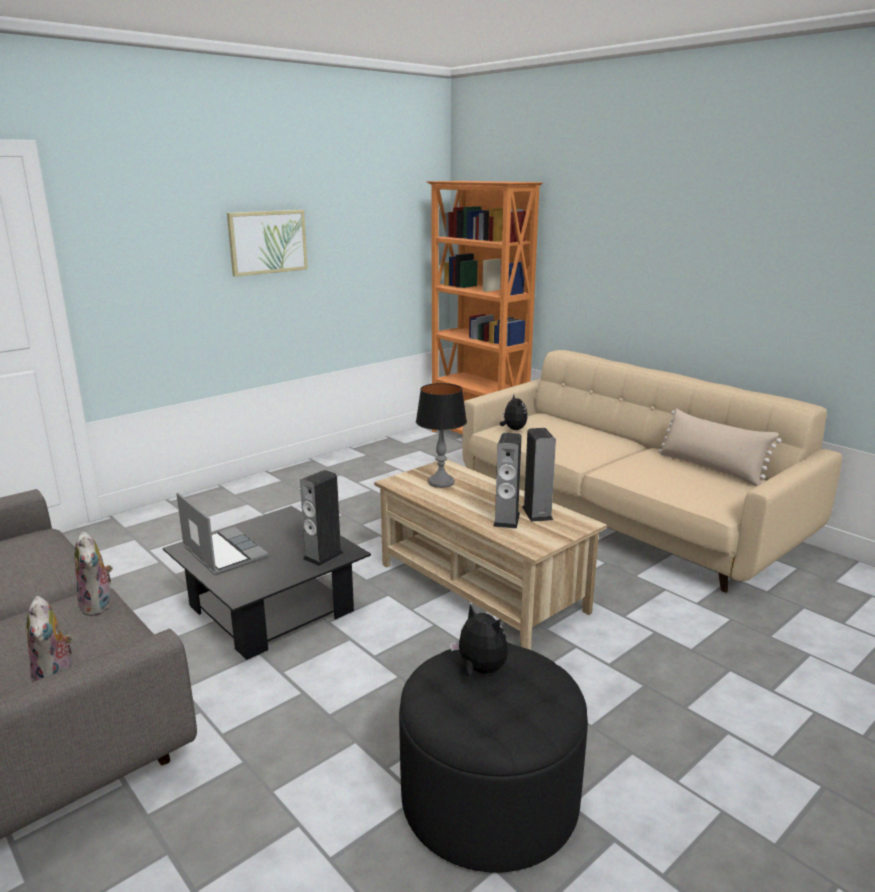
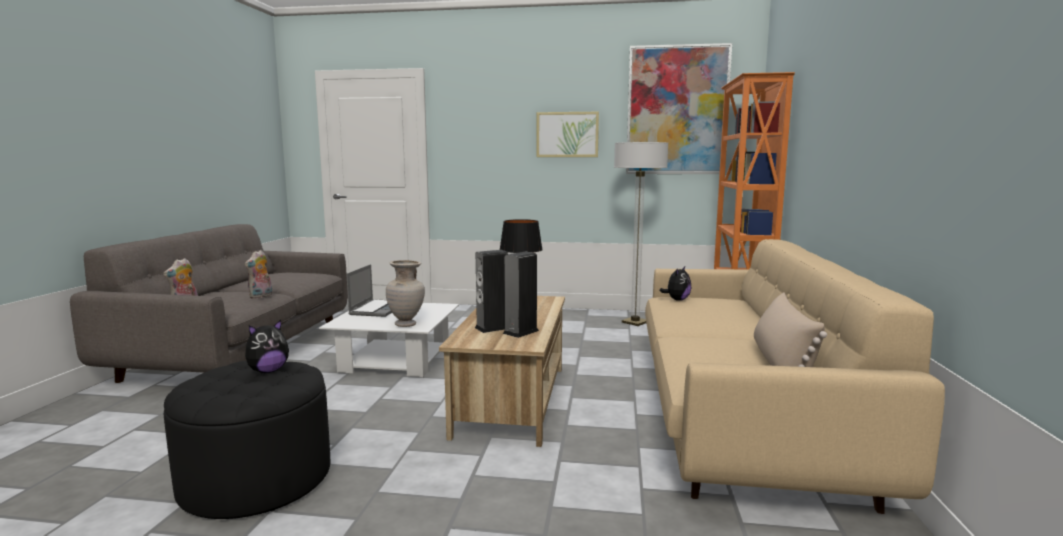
camera: 50 degrees right, 10 degrees down
(271, 609) = (396, 360): black coffee table -> white coffee table
(323, 556) = (406, 324): speaker -> beige vase
(380, 206) = (677, 110): none -> picture
(387, 459) = (635, 322): none -> floor lamp
(480, 670) = (268, 371): plush toy -> plush toy turned 45 degrees clockwise

